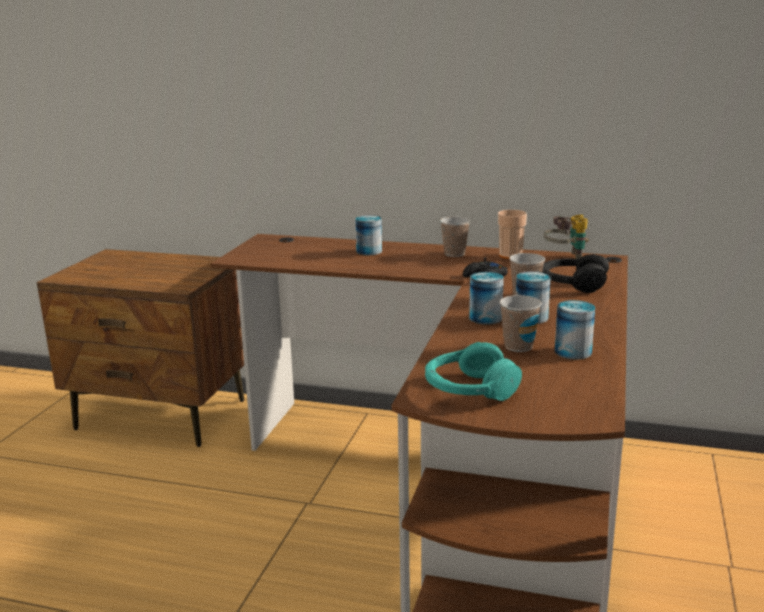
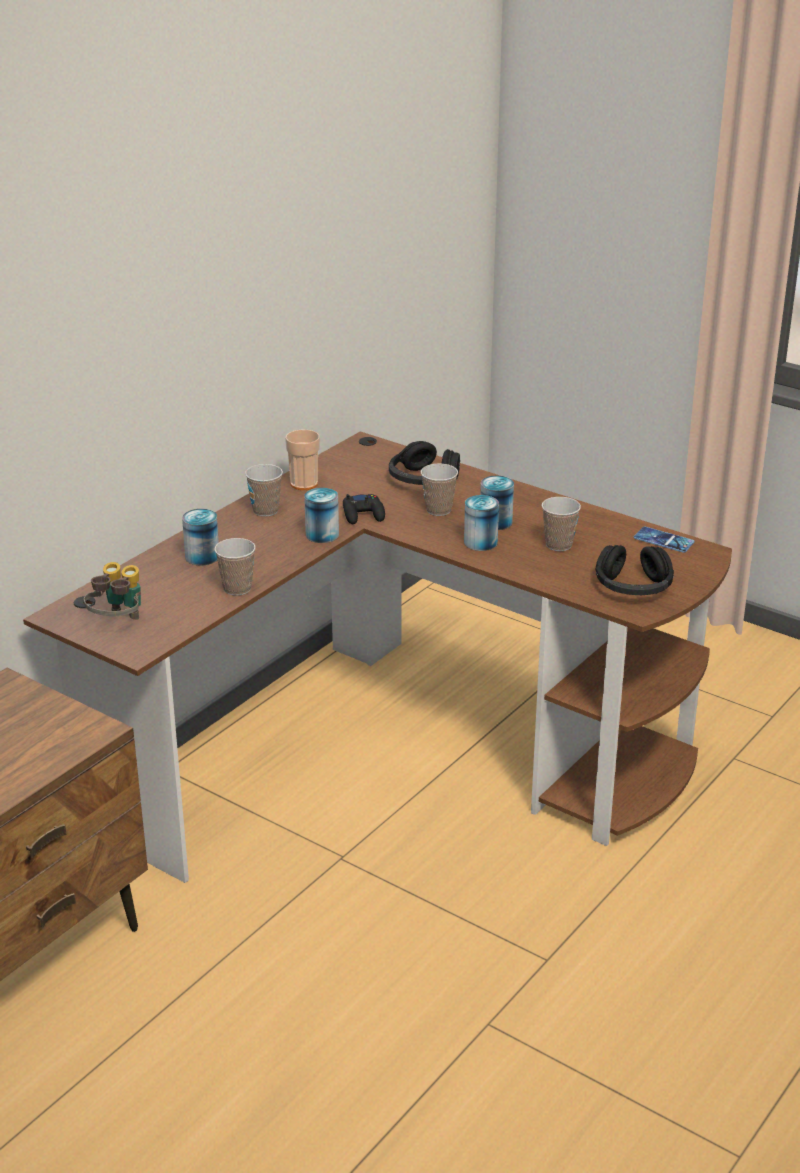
camera: 70 degrees left, 10 degrees up
(333, 265) = (237, 588): none -> cup
(469, 389) = (633, 587): turquoise headphones -> black headphones
(565, 257) = (338, 460): binoculars -> binoculars (118, 624)
(573, 352) = (585, 526): can -> can (322, 535)
(592, 391) = (663, 540): none -> phone

